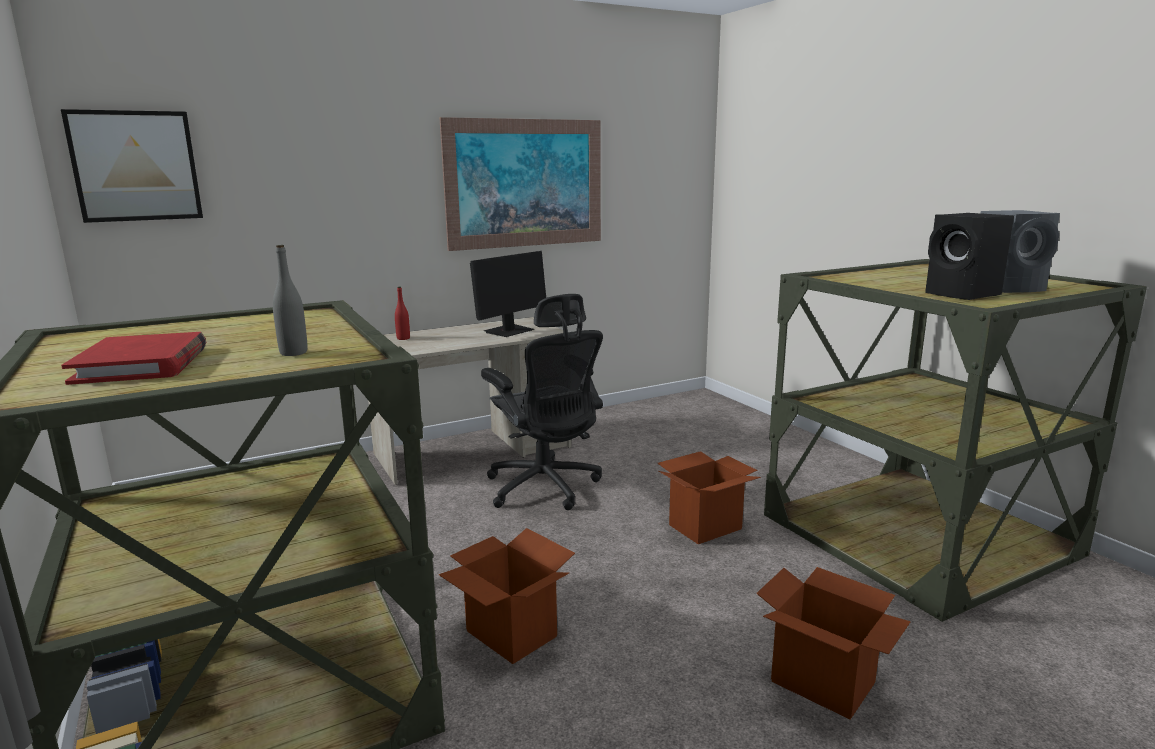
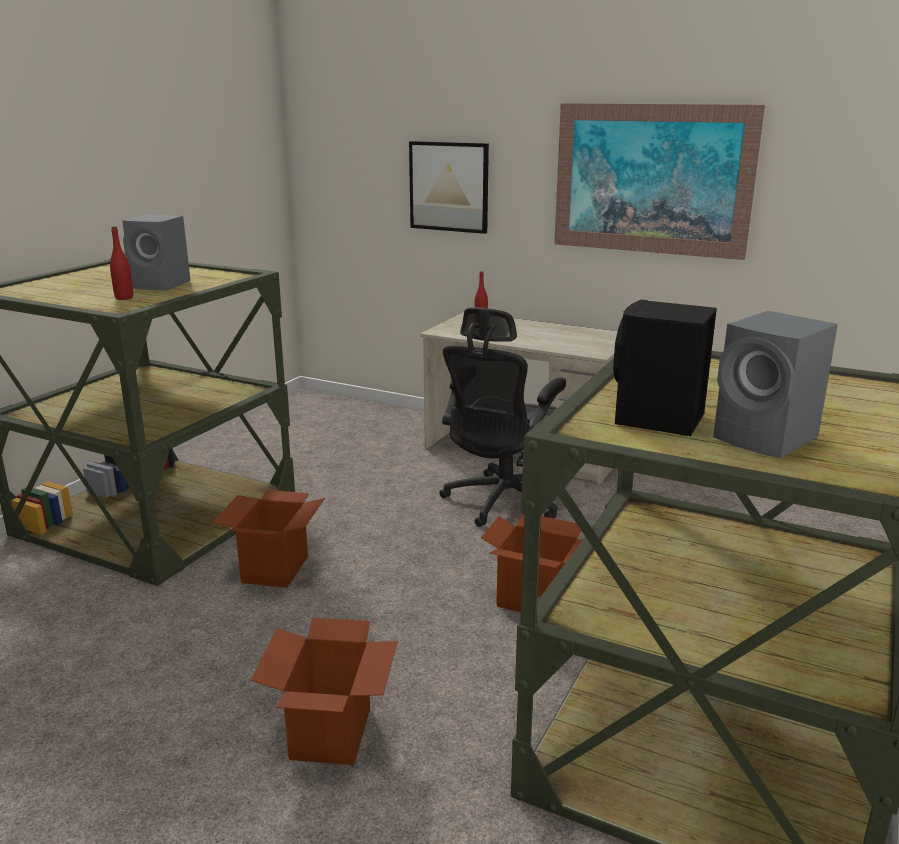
camera: 55 degrees right, 5 degrees up
(135, 166) = (329, 143): picture -> picture (449, 187)
(142, 364) = (78, 286): red book -> none
(269, 335) = (163, 285): none -> grey speaker
(293, 353) = (124, 298): grey bottle -> red bottle
(509, 331) = (567, 340): monitor -> none

